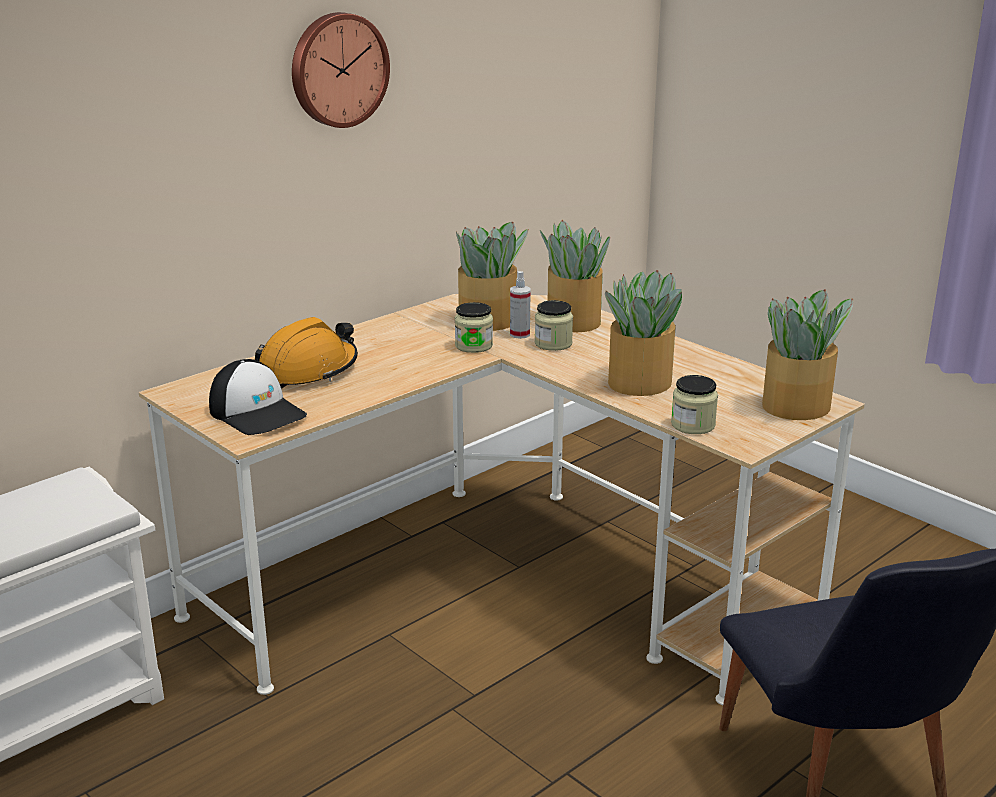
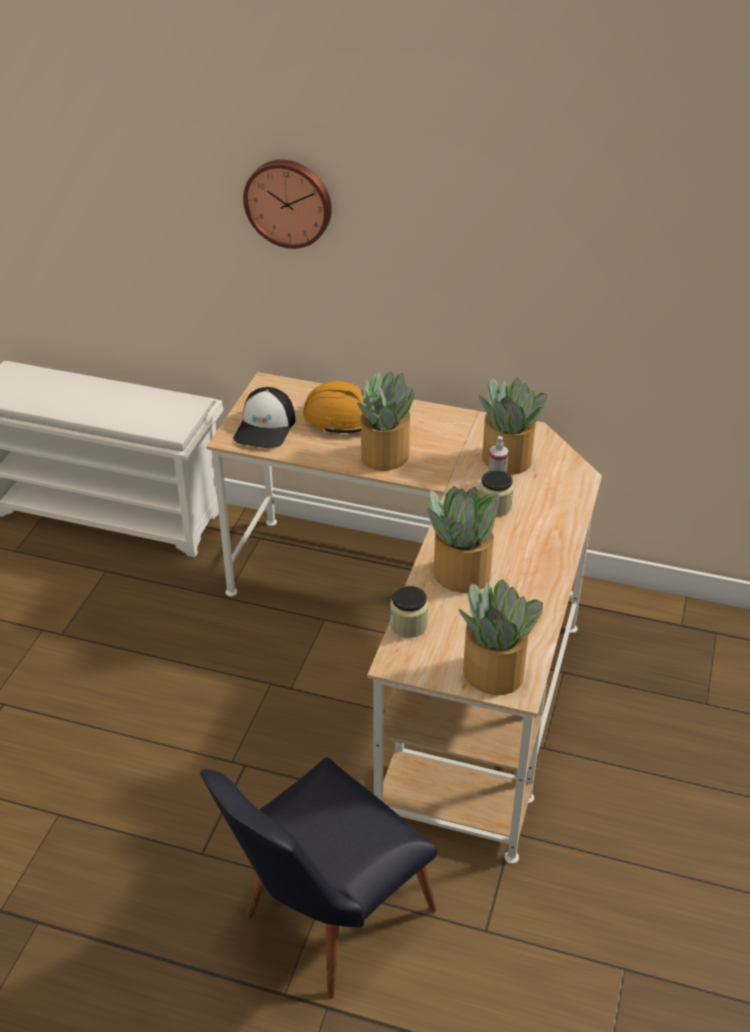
camera: 60 degrees right, 15 degrees up
(337, 69) = (452, 212): wall clock -> wall clock (289, 202)
(474, 346) = (453, 470): jar -> none
(573, 322) = (549, 501): potted plant -> potted plant (384, 456)

